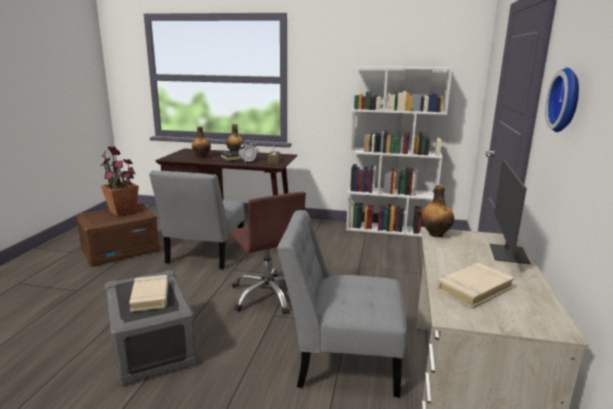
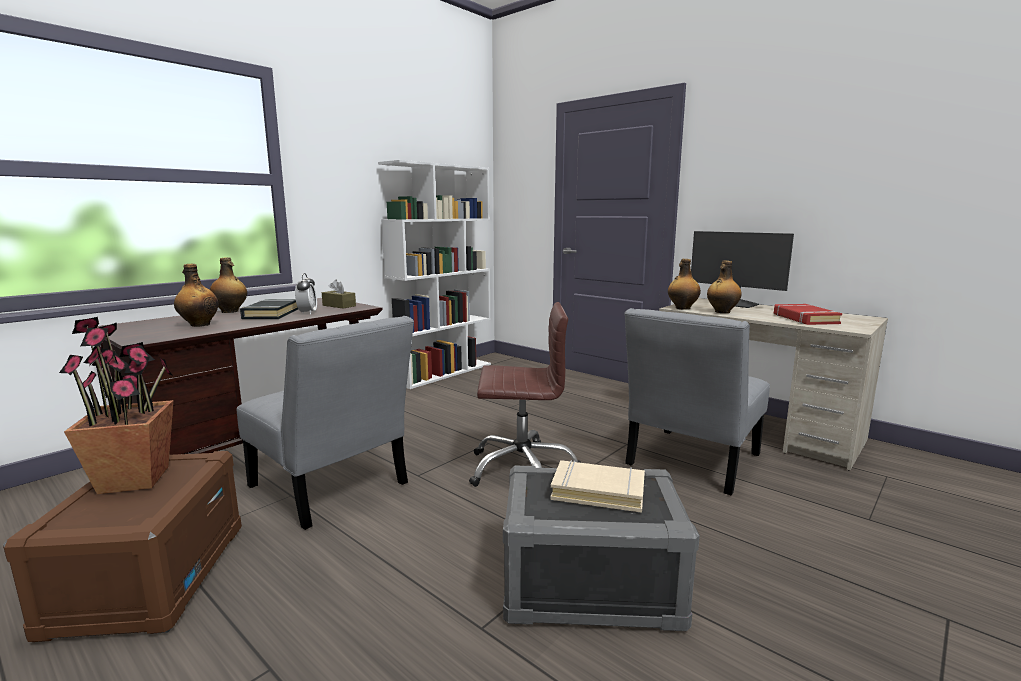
camera: 60 degrees left, 5 degrees down
(445, 250) = (722, 312): none -> bottle
(473, 289) = (804, 319): beige book -> red book
(568, 100) = (757, 171): wall clock -> none

